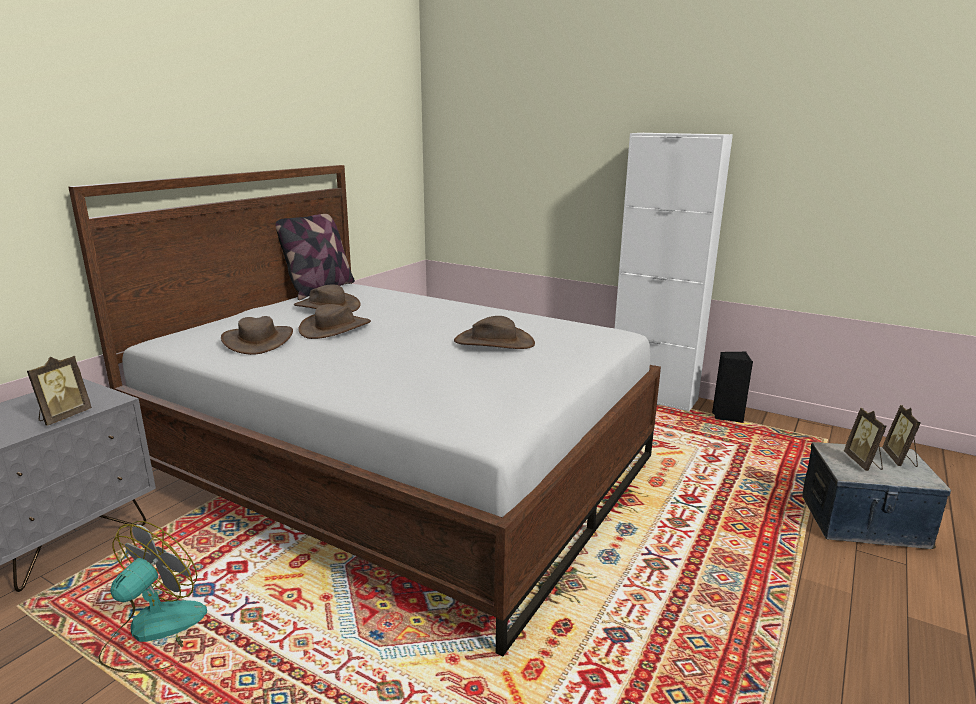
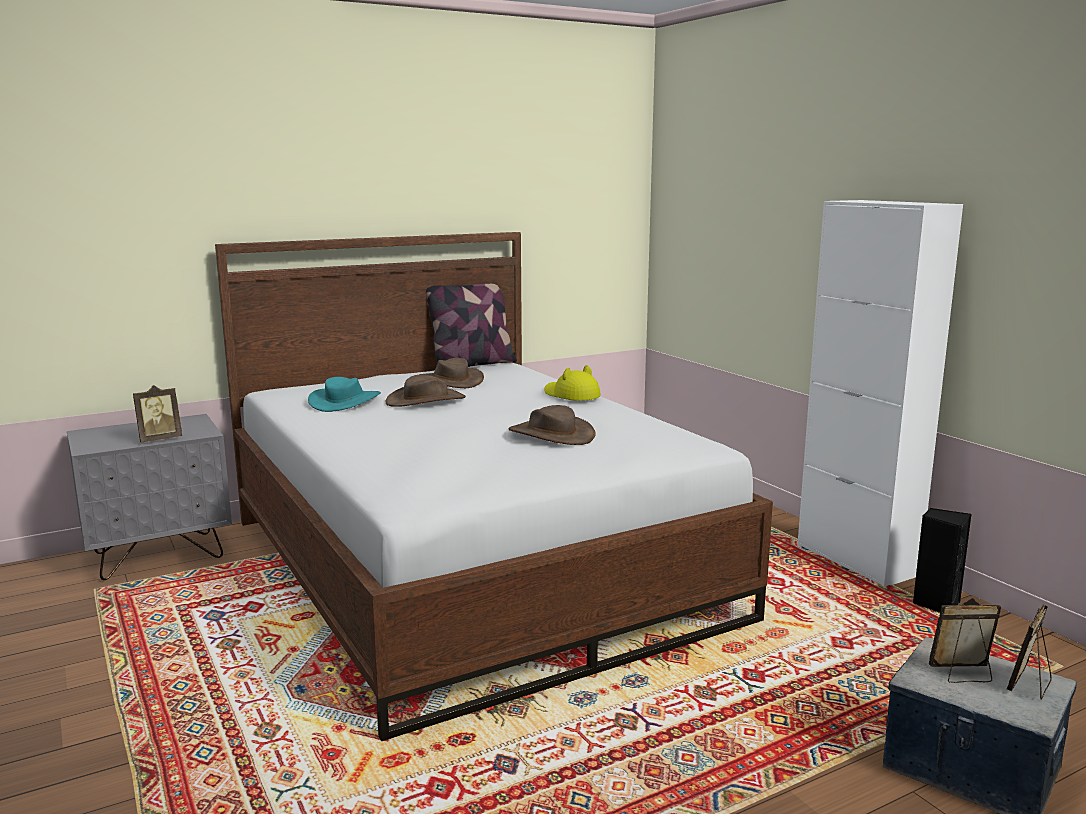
camera: 30 degrees right, 5 degrees down
(153, 633) = (155, 634): fan -> none
(258, 341) = (345, 401): brown hat -> turquoise hat
(450, 305) = (571, 395): none -> yellow hat
(863, 462) = (962, 674): picture frame -> picture frame turned 60 degrees clockwise

